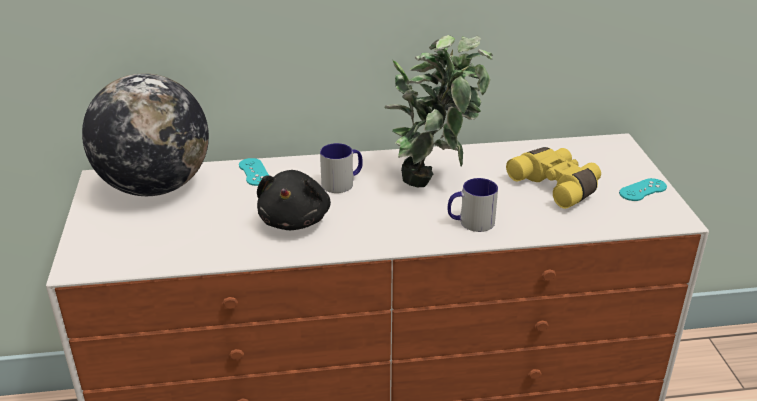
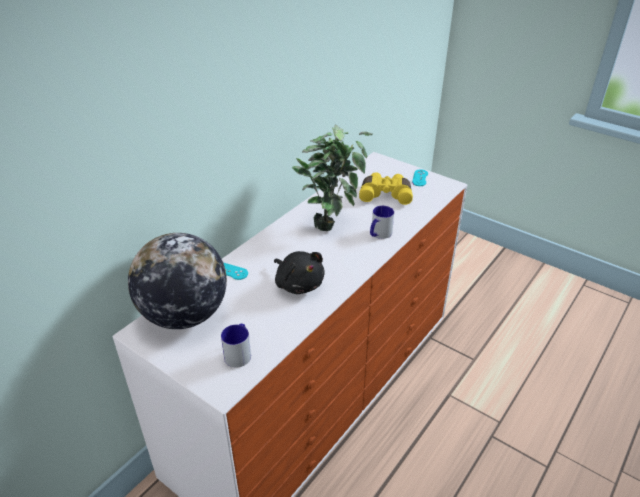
camera: 45 degrees left, 5 degrees up
(343, 183) = (288, 249): mug -> mug (239, 353)

